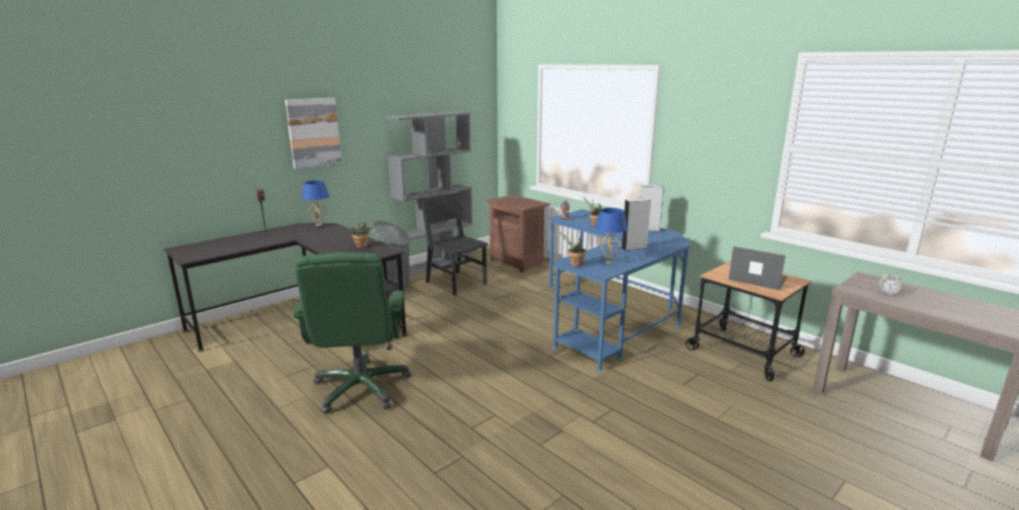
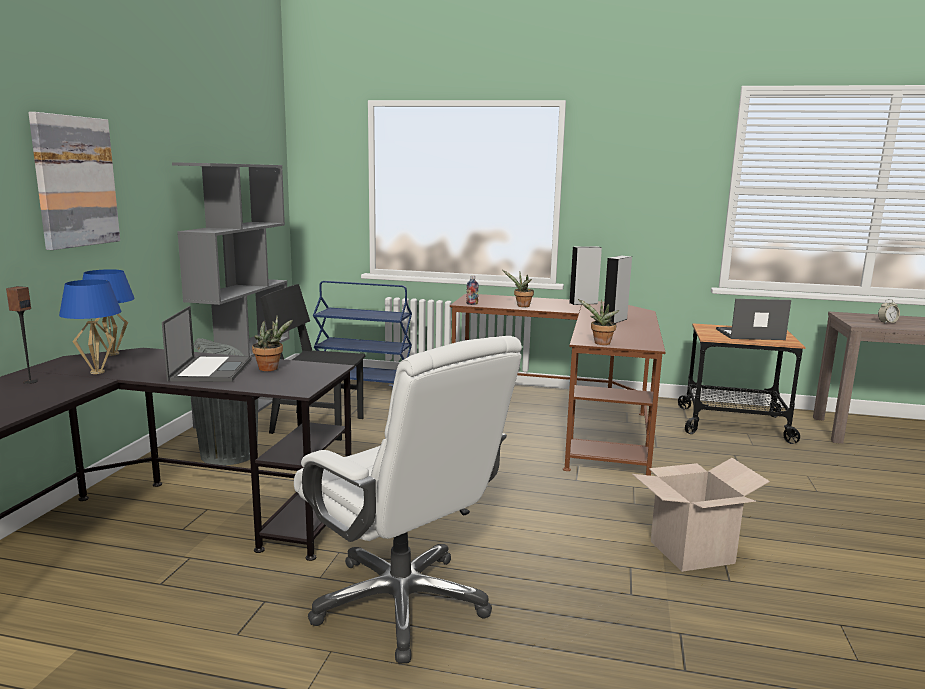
camera: 35 degrees left, 5 degrees down
(338, 242) = (211, 369): none -> laptop
(361, 388) = (402, 603): green office chair -> white office chair
(518, 262) = (364, 385): brown nightstand -> blue cart
(546, 421) = (691, 552): none -> cardboard box
(609, 262) = (626, 336): blue table lamp -> blue table lamp (97, 372)
(612, 316) = (566, 420): blue desk -> brown desk

